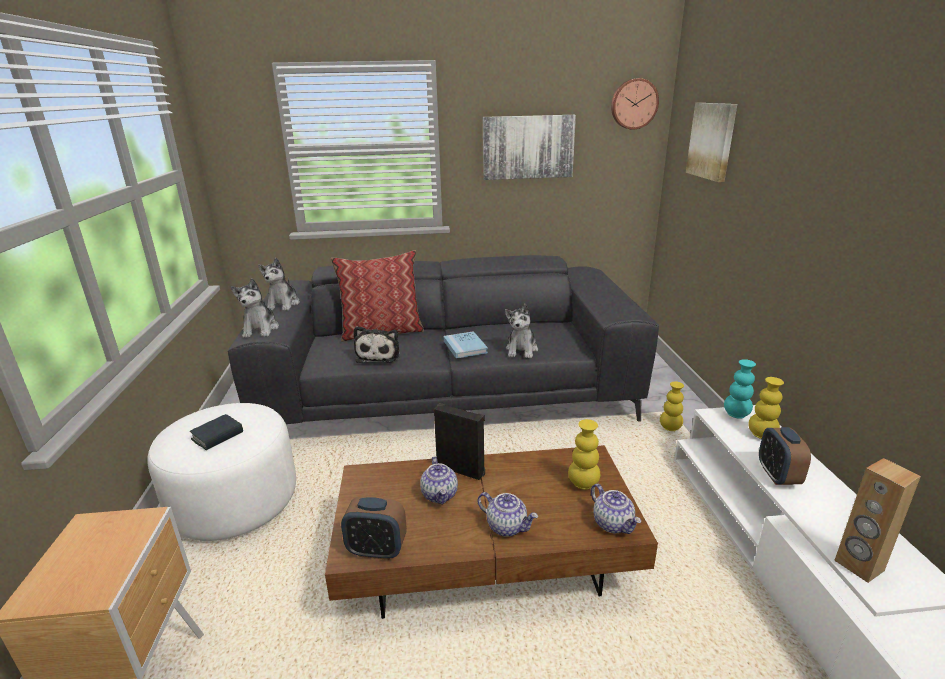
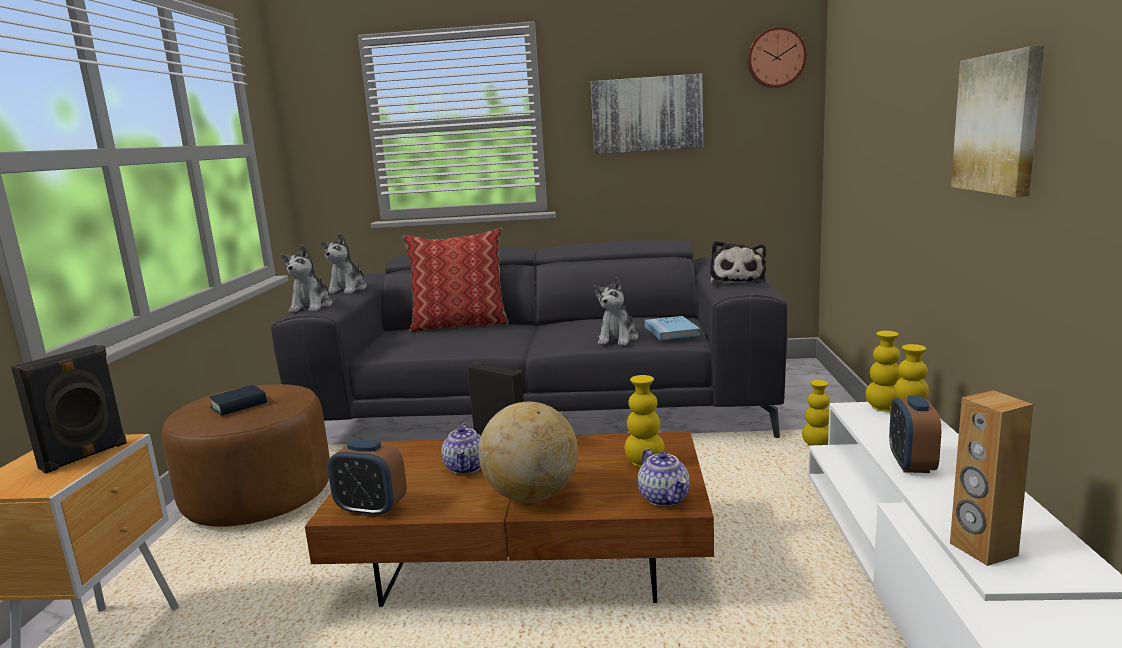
camera: 10 degrees right, 10 degrees down
(119, 544) = (85, 456): none -> black speaker
(235, 503) = (258, 498): white ottoman -> brown ottoman
(379, 355) = (446, 343): plush toy -> plush toy (737, 280)
(465, 347) = (550, 336): blue book -> blue book (671, 331)
(507, 526) = (532, 496): teapot -> globe
(712, 141) = (860, 84): picture -> picture (998, 123)
(736, 415) = (883, 408): turquoise vase -> yellow vase

